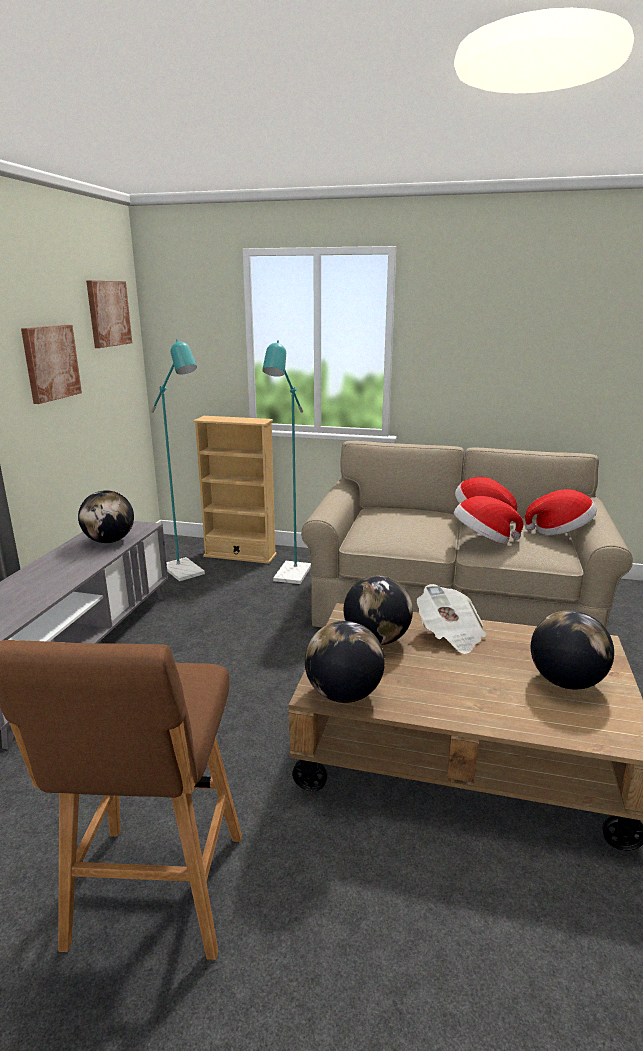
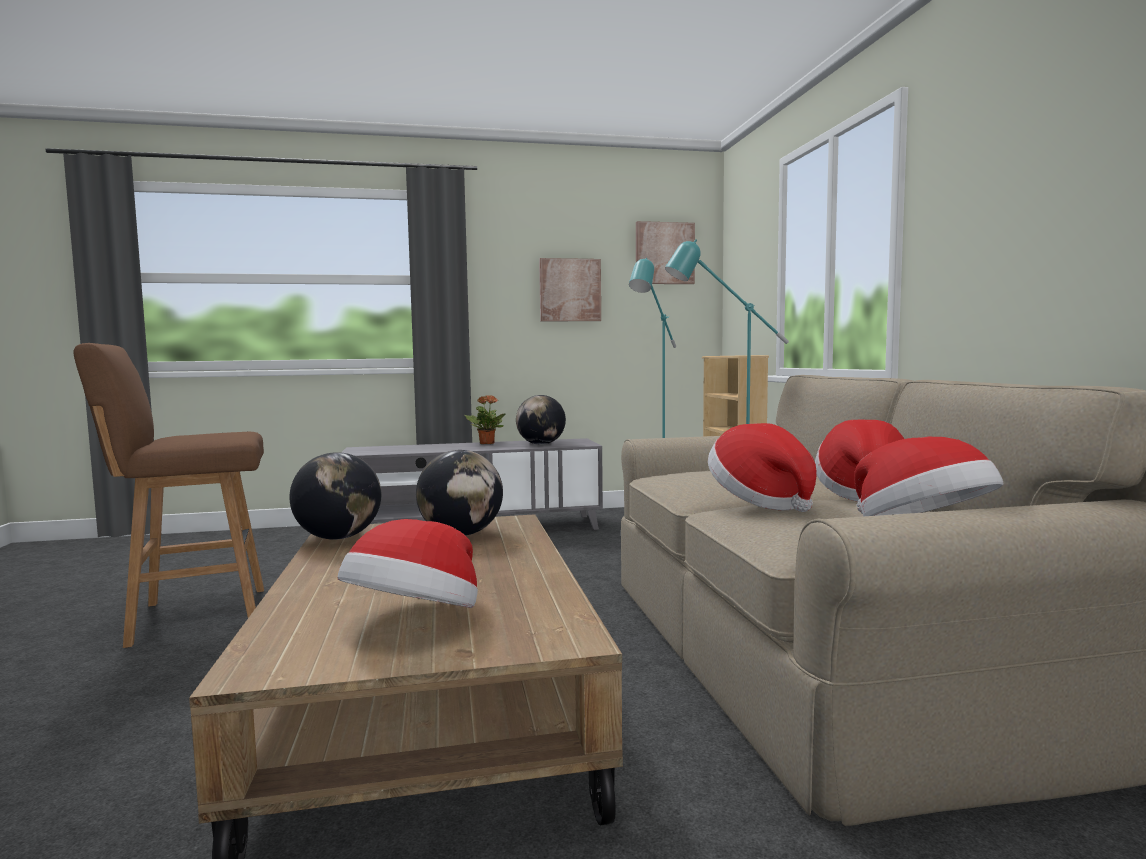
camera: 65 degrees right, 15 degrees down
(52, 560) = (486, 443): none -> potted plant
(450, 635) = (503, 557): newspaper -> none
(565, 681) = (415, 621): globe -> hat

